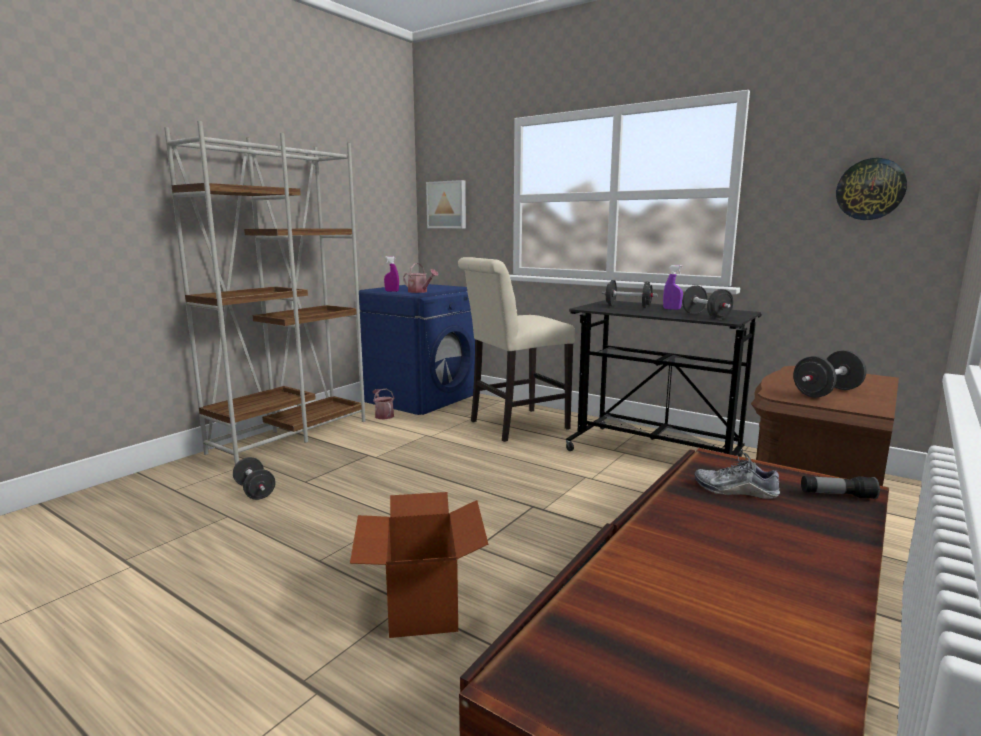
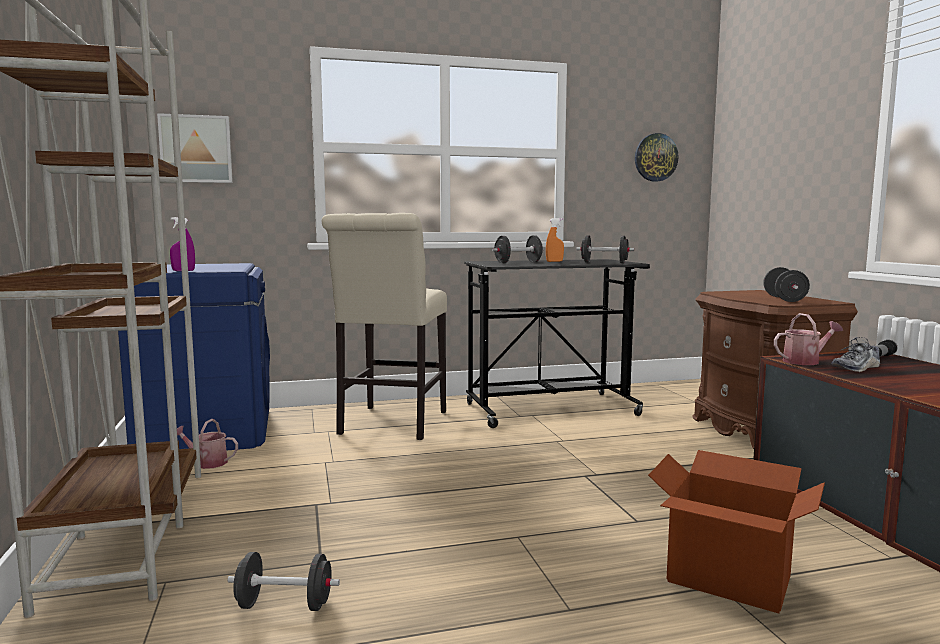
camera: 50 degrees left, 5 degrees down
(420, 292) = (228, 269): watering can -> watering can (805, 361)
(672, 309) = (554, 261): purple spray bottle -> orange spray bottle

